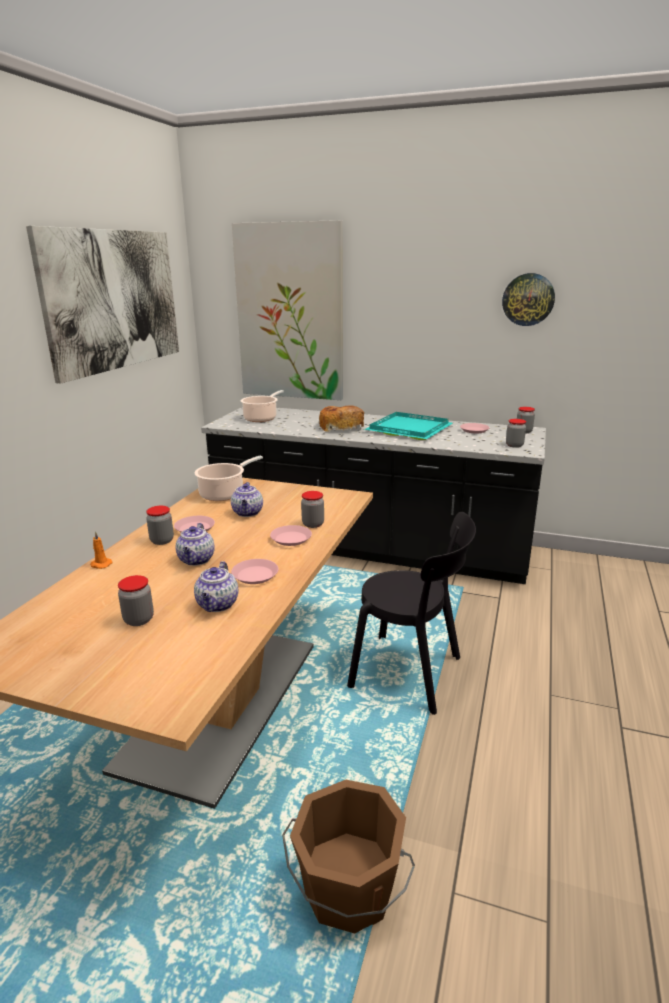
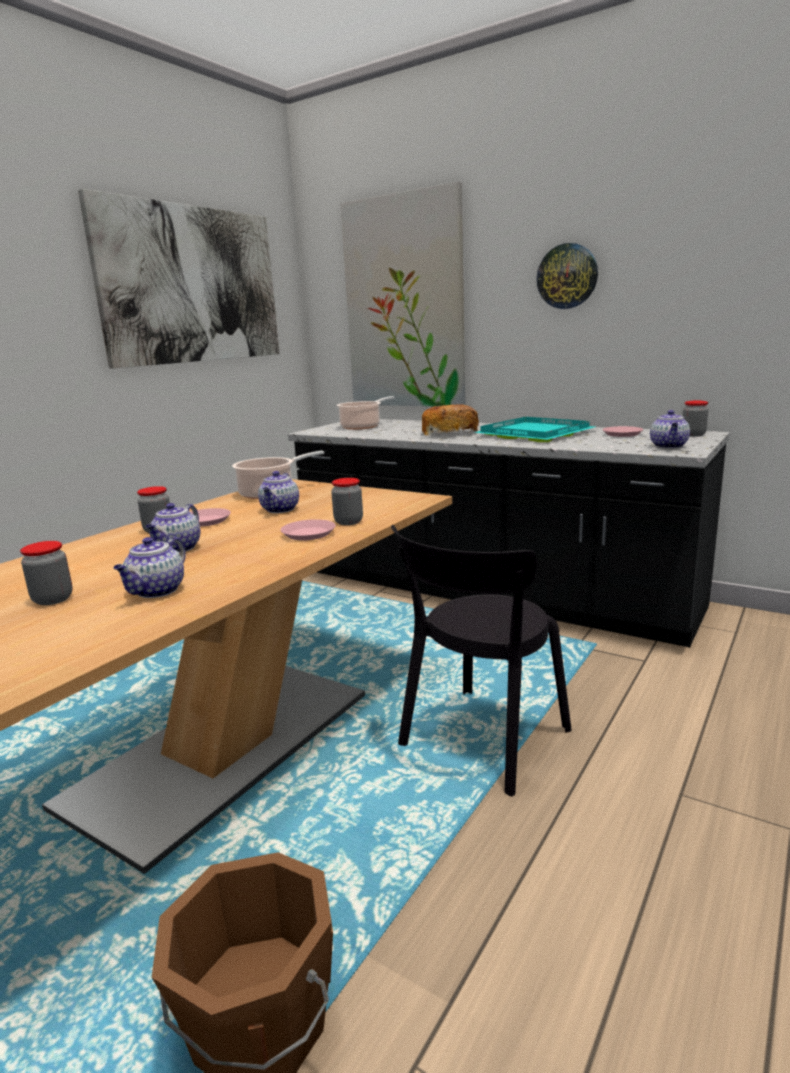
camera: 15 degrees right, 5 degrees down
(100, 564) = (70, 548): orange candle -> none
(255, 575) = (231, 565): pink plate -> none
(411, 674) = (480, 741): black chair -> black chair turned 90 degrees clockwise
(514, 445) = (669, 446): jar -> teapot
(528, 299) = (700, 255): wall clock -> wall clock (567, 276)

